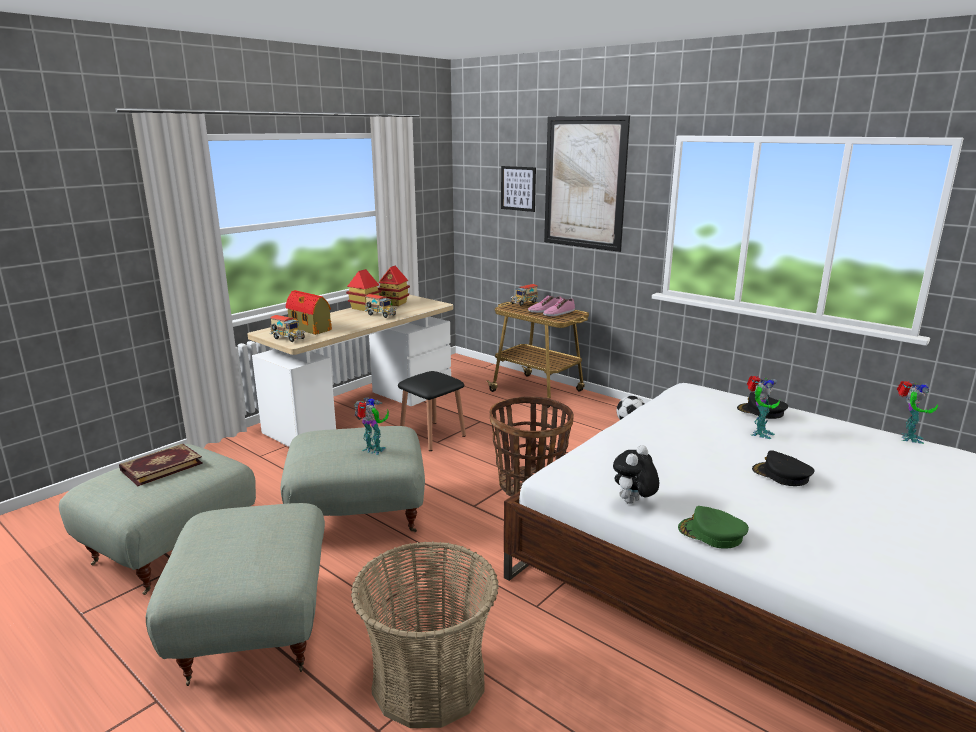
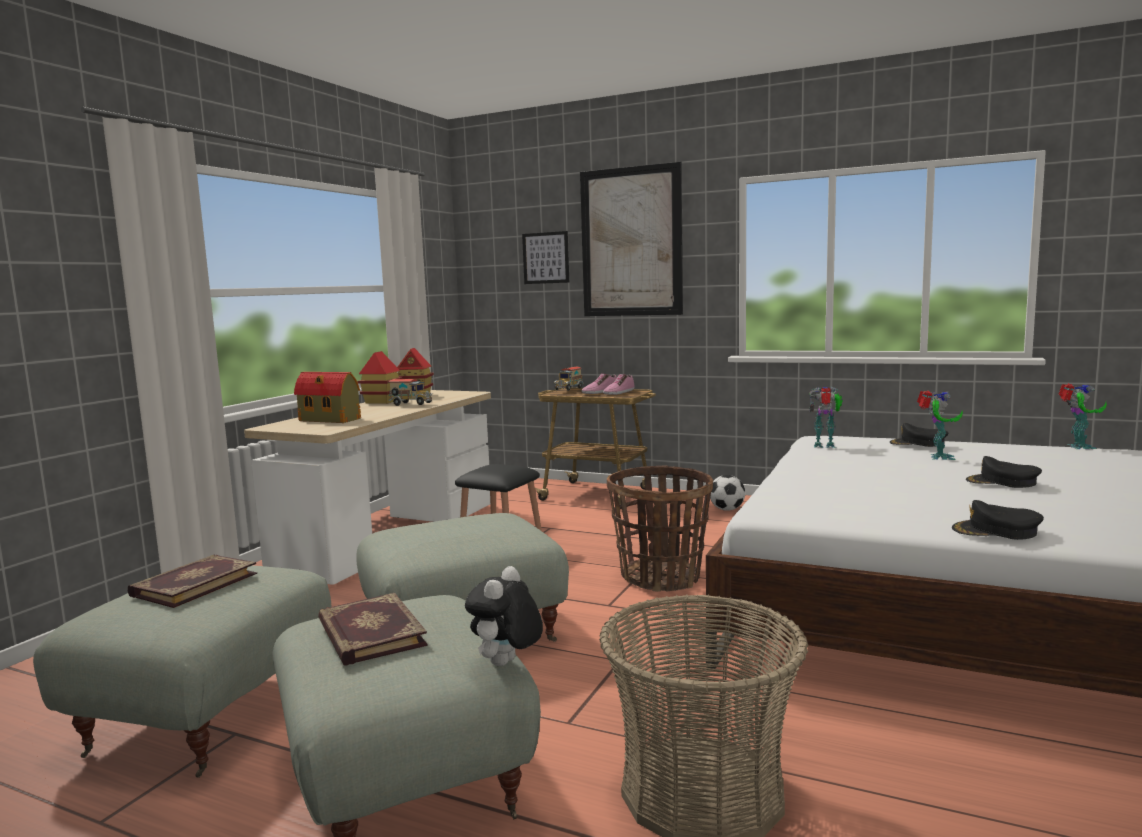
camera: 15 degrees left, 10 degrees down
(229, 534) = (369, 634): none -> book
(288, 339) = (310, 429): toy truck -> none
(373, 451) = (492, 533): toy robot -> toy robot (825, 446)
(633, 503) = (881, 520): plush toy -> plush toy (506, 664)
(711, 534) = (996, 531): green cap -> black cap

